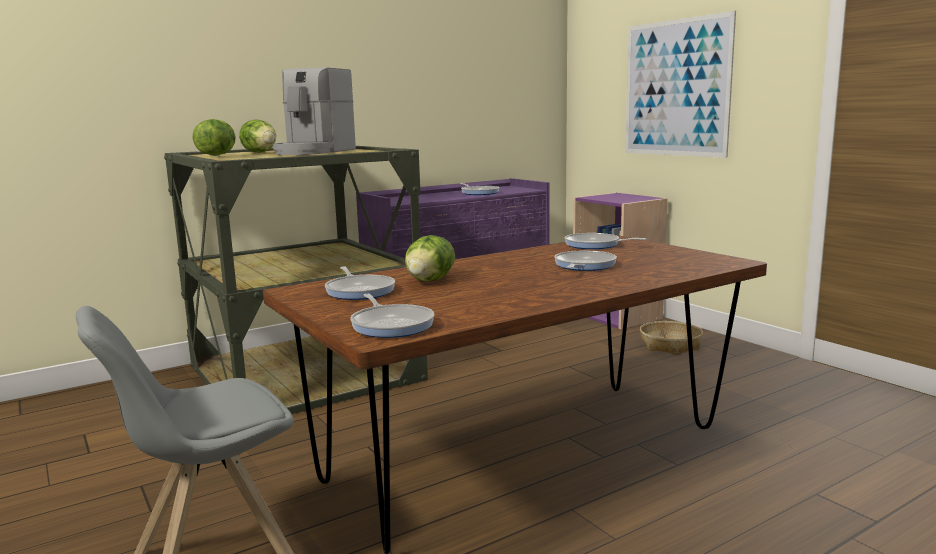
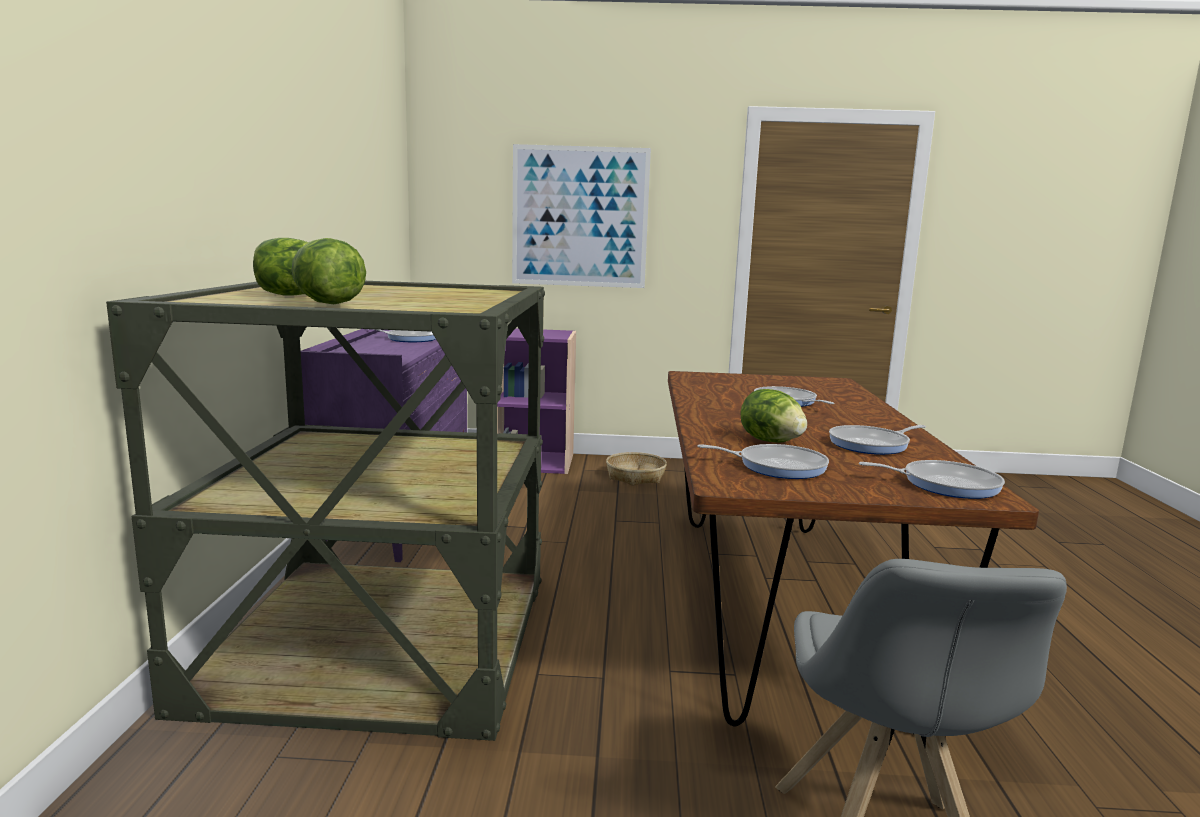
camera: 55 degrees left, 0 degrees up
(314, 152) = (387, 292): coffee machine -> none
(595, 245) = (707, 382): frying pan -> frying pan (872, 445)

